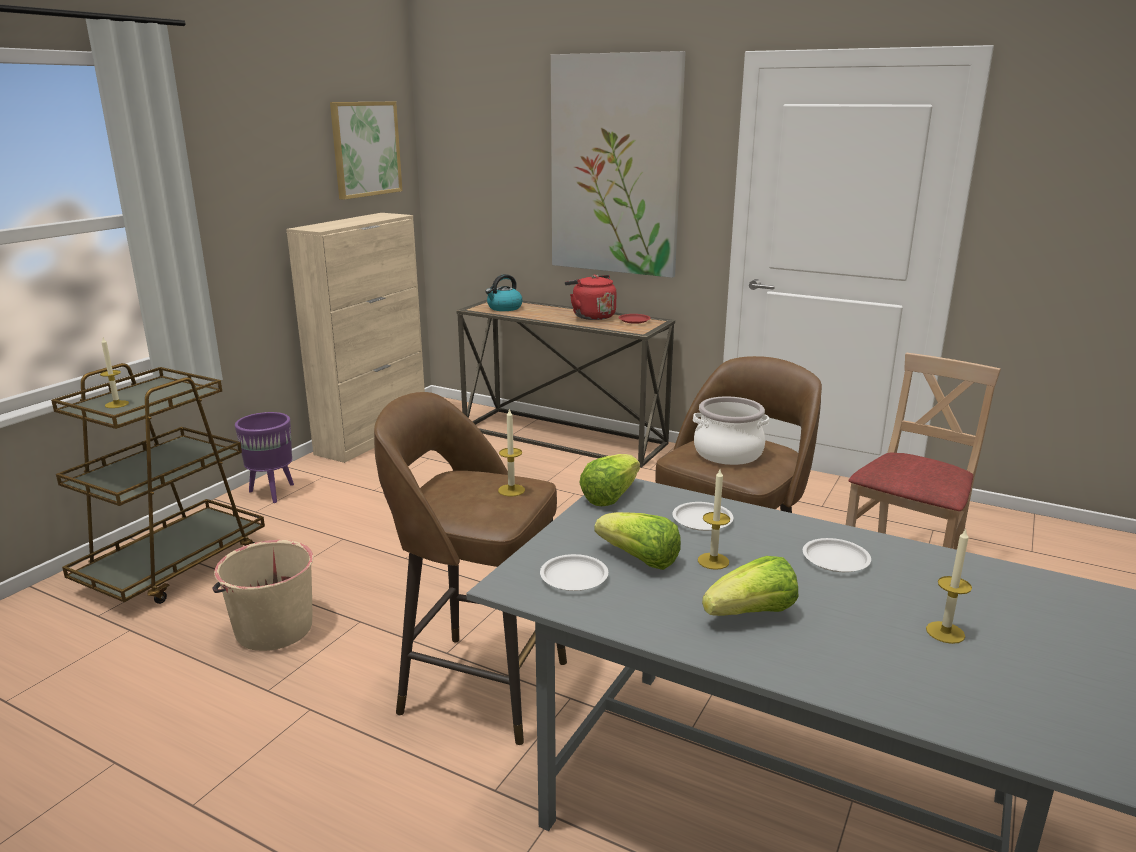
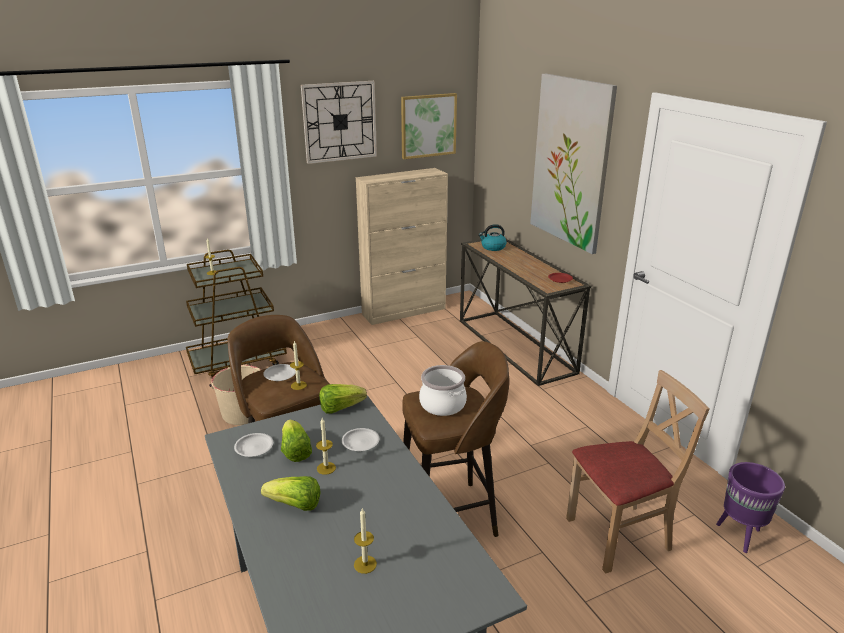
camera: 35 degrees right, 5 degrees up
(254, 137) = (339, 122): none -> wall clock
(272, 492) = (318, 333): purple planter -> purple planter (739, 535)
(591, 316) = (537, 268): red kettle -> none
(835, 560) = (385, 497): white plate -> white plate (280, 374)

